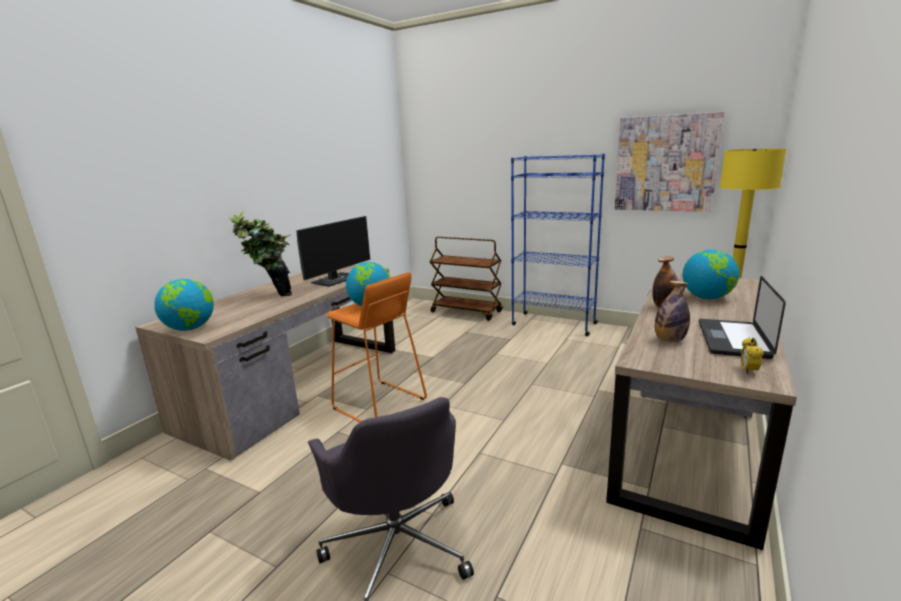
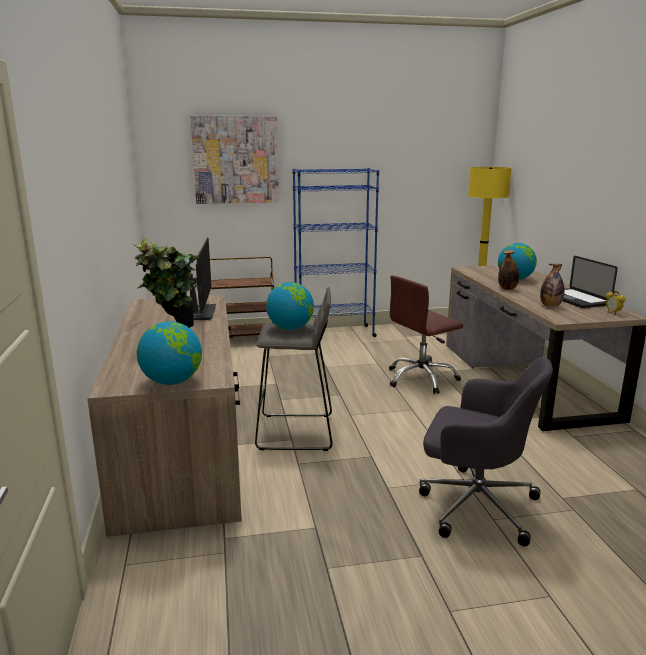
camera: 40 degrees left, 0 degrees up
(379, 404) = (296, 432): orange stool -> grey stool
(565, 391) = (421, 379): none -> brown office chair
(665, 163) = (417, 177): picture -> picture (235, 160)

